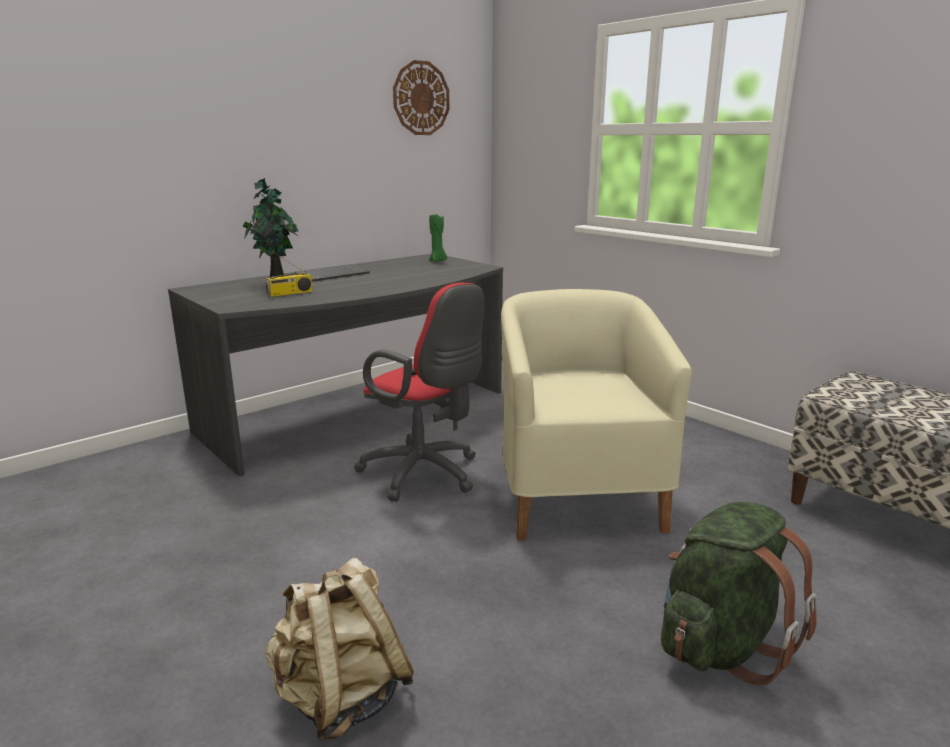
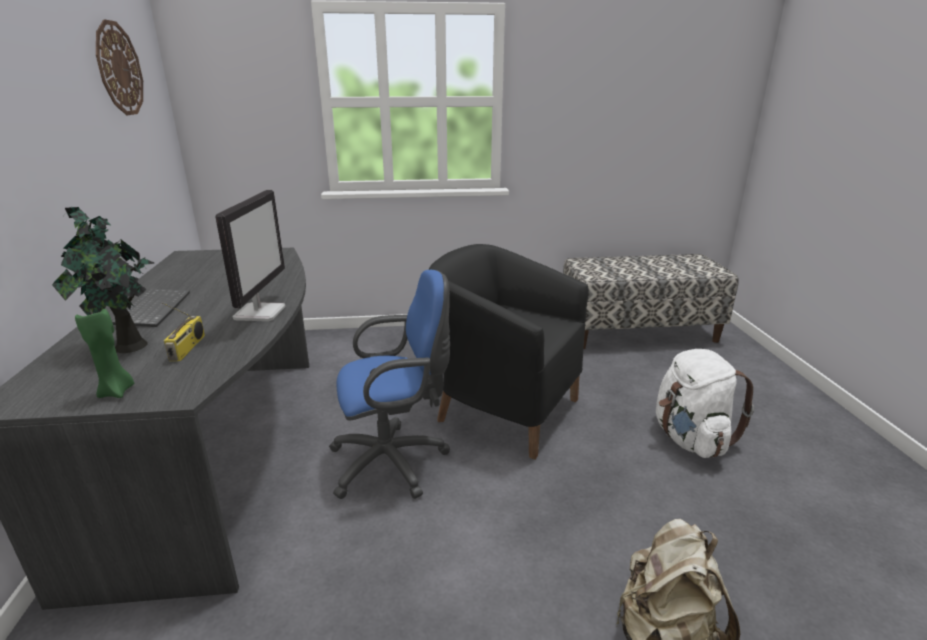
camera: 55 degrees left, 5 degrees up
(365, 290) = (260, 312): none -> monitor
(425, 475) = (395, 462): red office chair -> blue office chair
(438, 261) = (213, 258): green candle -> green candle (117, 391)
(577, 496) = (504, 409): beige armchair -> black armchair
(720, 644) = (690, 439): green backpack -> white backpack

